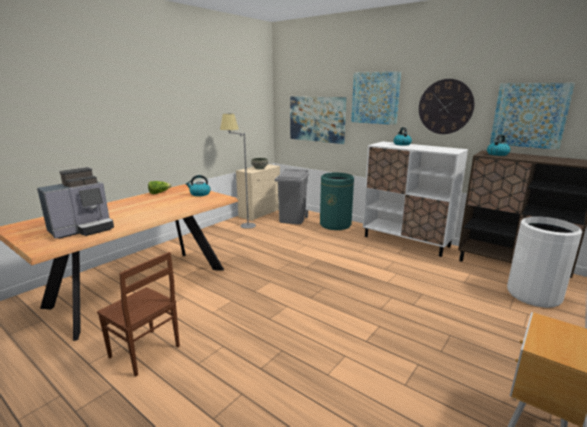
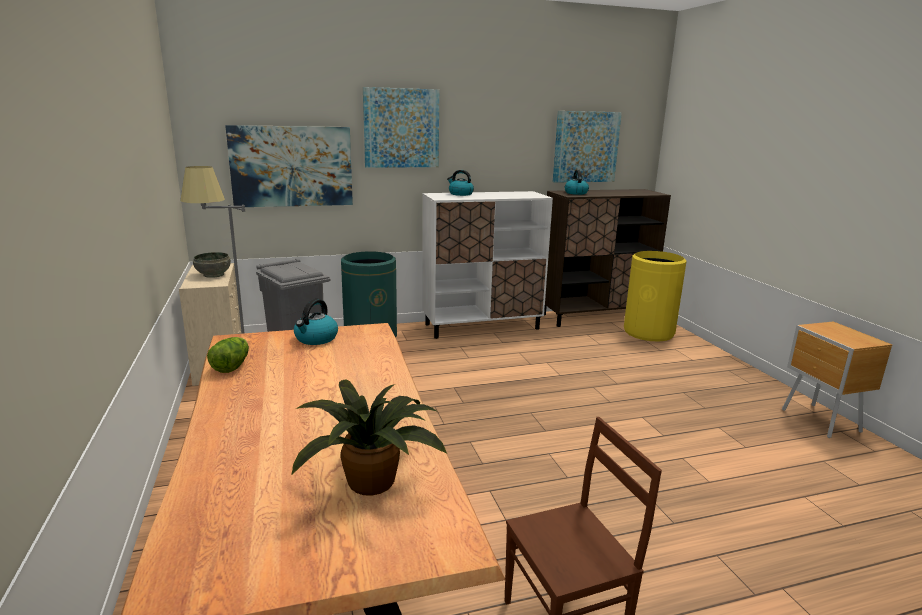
camera: 55 degrees left, 0 degrees up
(83, 230) = (372, 479): coffee machine -> potted plant
(445, 107) = (500, 139): wall clock -> none
(533, 295) = (648, 332): white trash can -> yellow trash can

